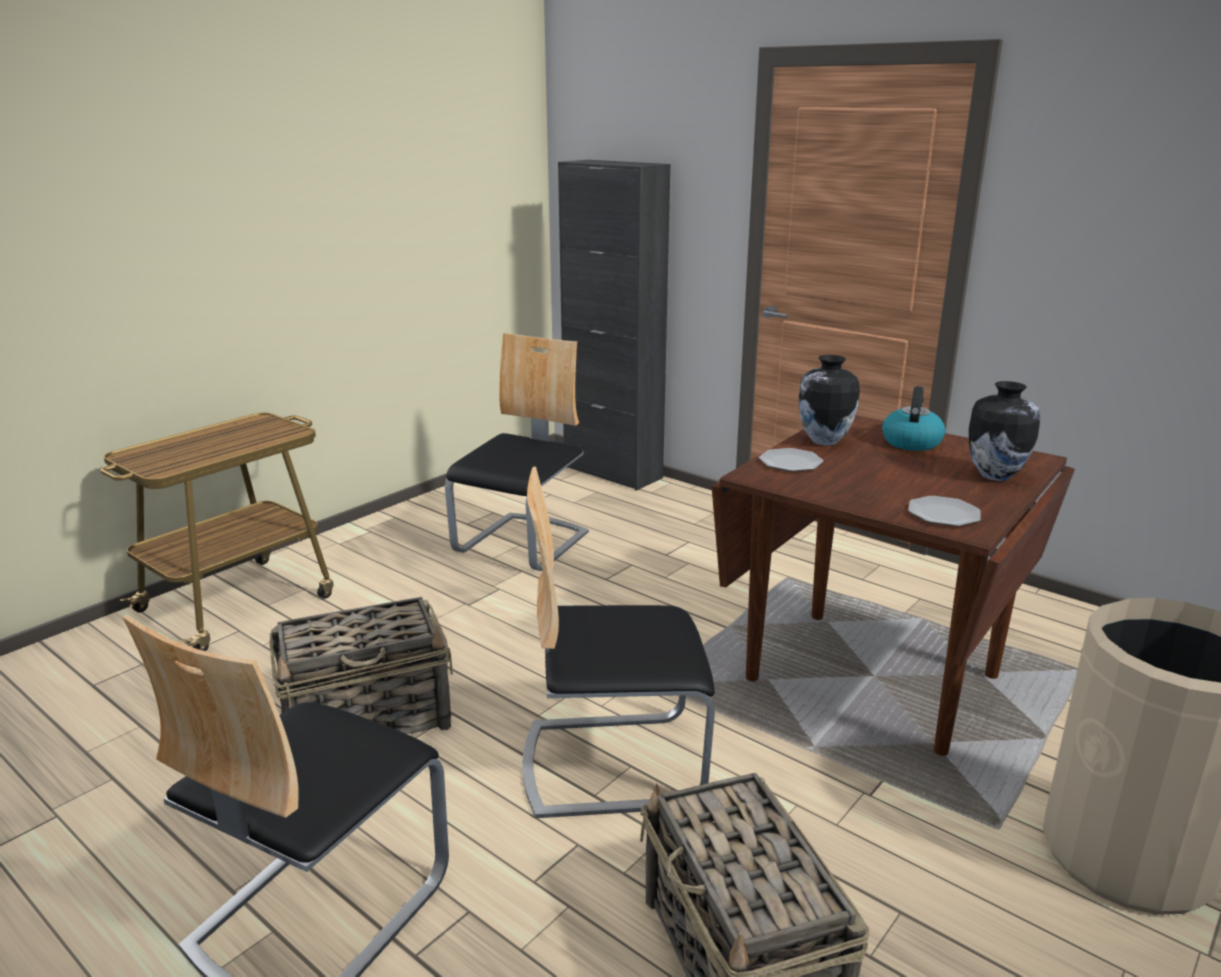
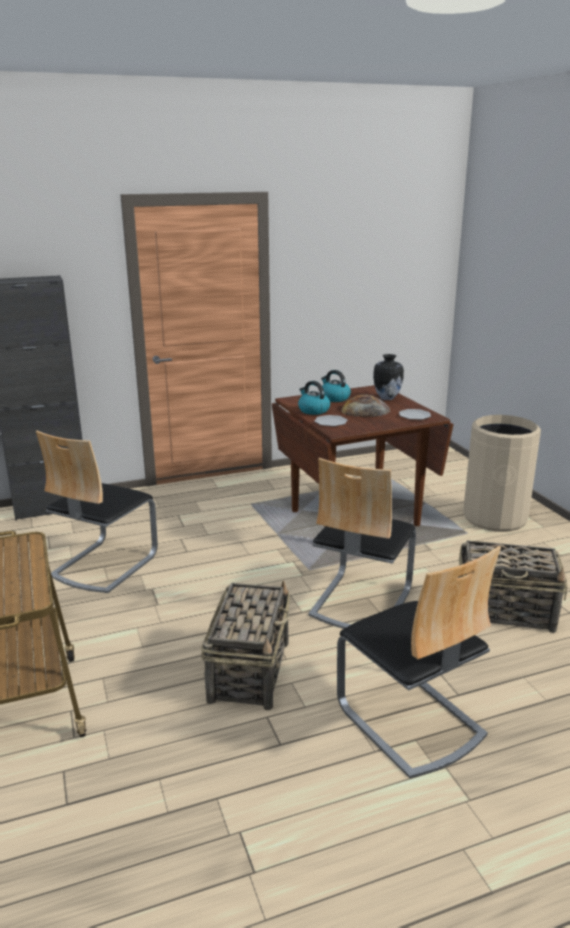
camera: 60 degrees left, 0 degrees up
(523, 543) = (104, 565): chair -> chair turned 120 degrees counterclockwise
(823, 441) = (313, 410): vase -> kettle
(895, 473) = (365, 410): none -> bread

